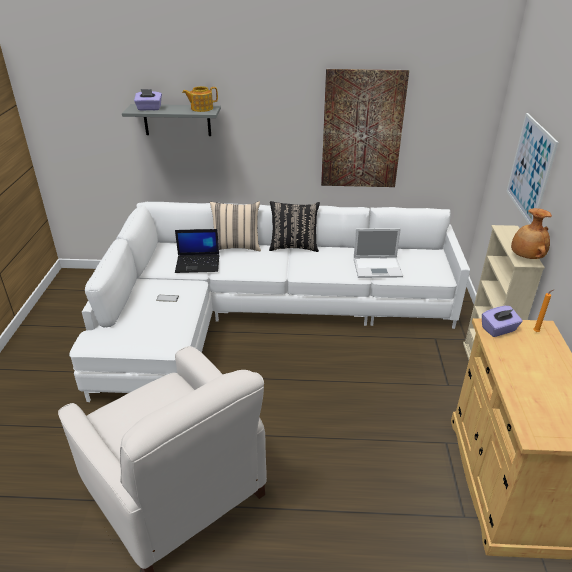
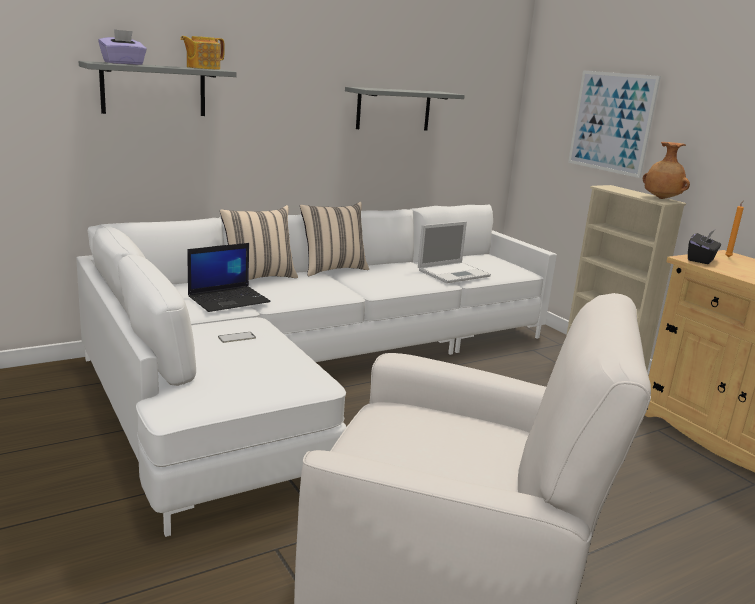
camera: 35 degrees left, 15 degrees down
(294, 246) = (332, 269): black pillow -> beige pillow
(362, 130) = (393, 109): picture -> grey shelf
(498, 330) = (701, 260): purple tissue box -> black tissue box

